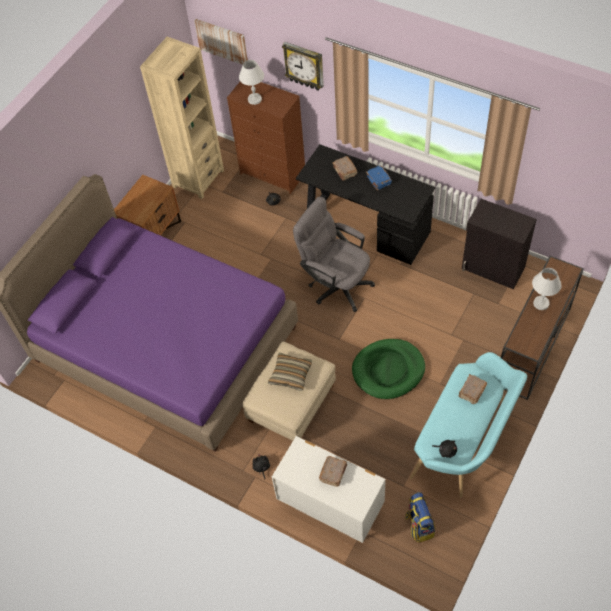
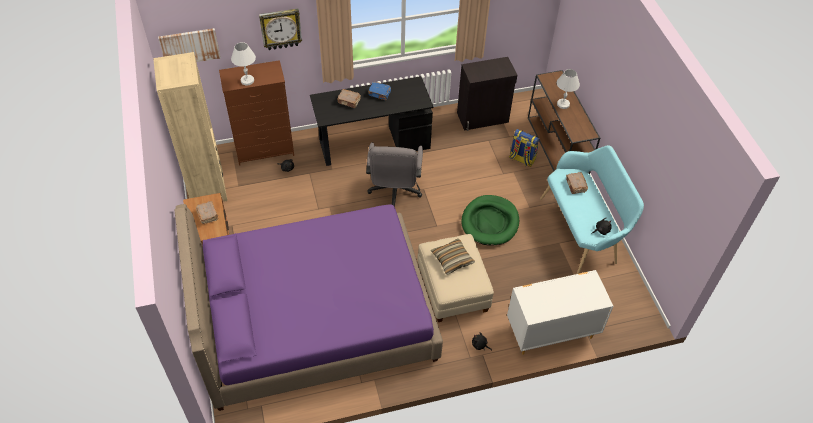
camera: 50 degrees left, 5 degrees down
(333, 473) = (562, 291): brown book -> brown book (208, 215)
(336, 284) = (394, 192): grey office chair -> grey office chair turned 75 degrees counterclockwise
(419, 525) = (612, 299): backpack -> backpack (521, 159)

